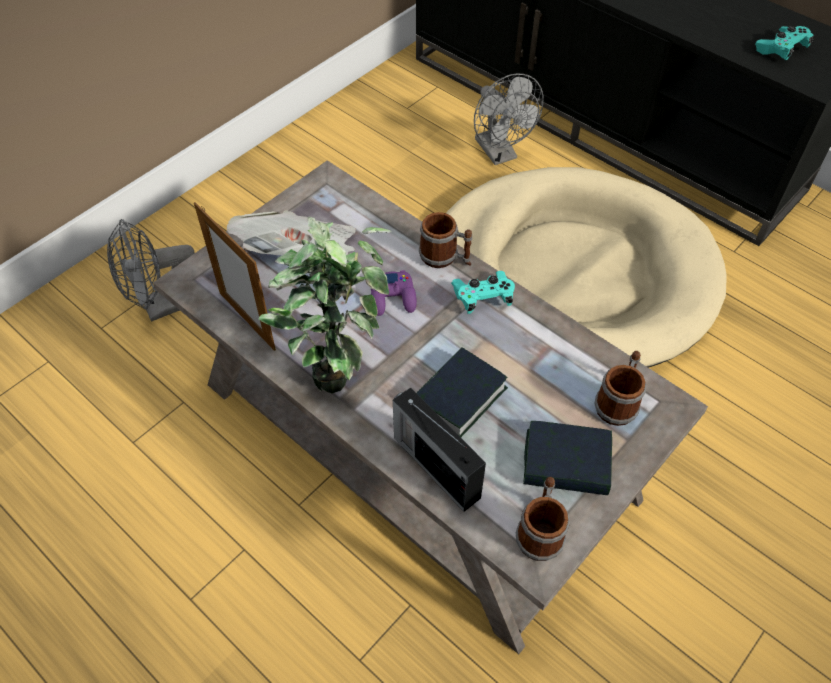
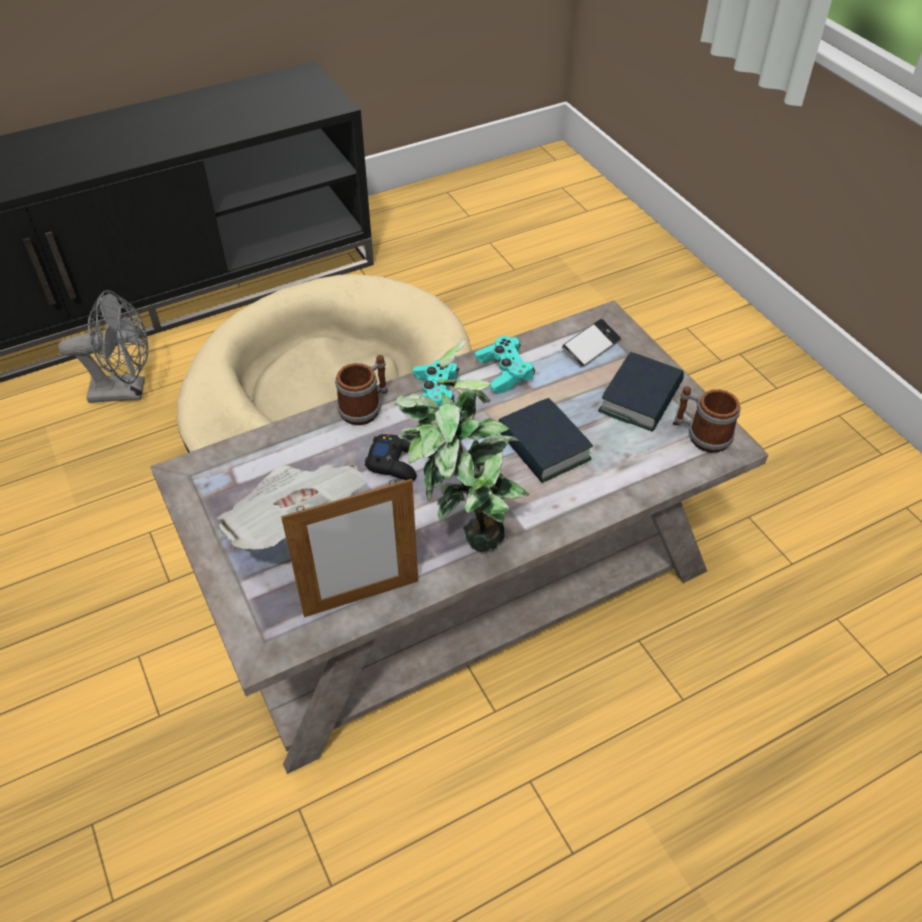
camera: 70 degrees left, 5 degrees down
(162, 307) = (126, 806): grey fan -> none
(393, 297) = (396, 461): purple game controller -> black game controller
(435, 465) = (613, 485): radio -> none
(618, 402) = (590, 347): mug -> phone
(781, 50) = (277, 104): turquoise game controller -> turquoise game controller (504, 373)

